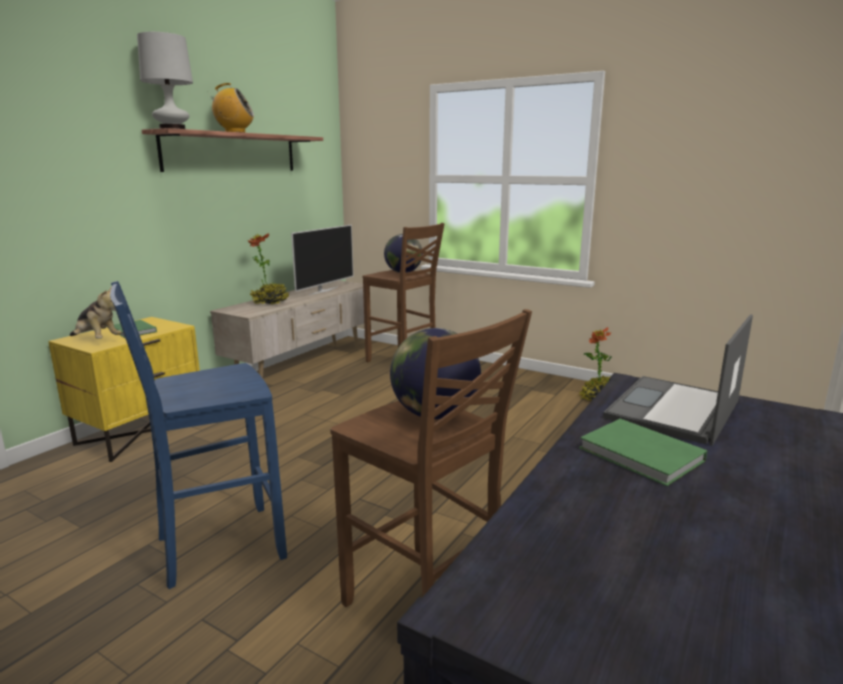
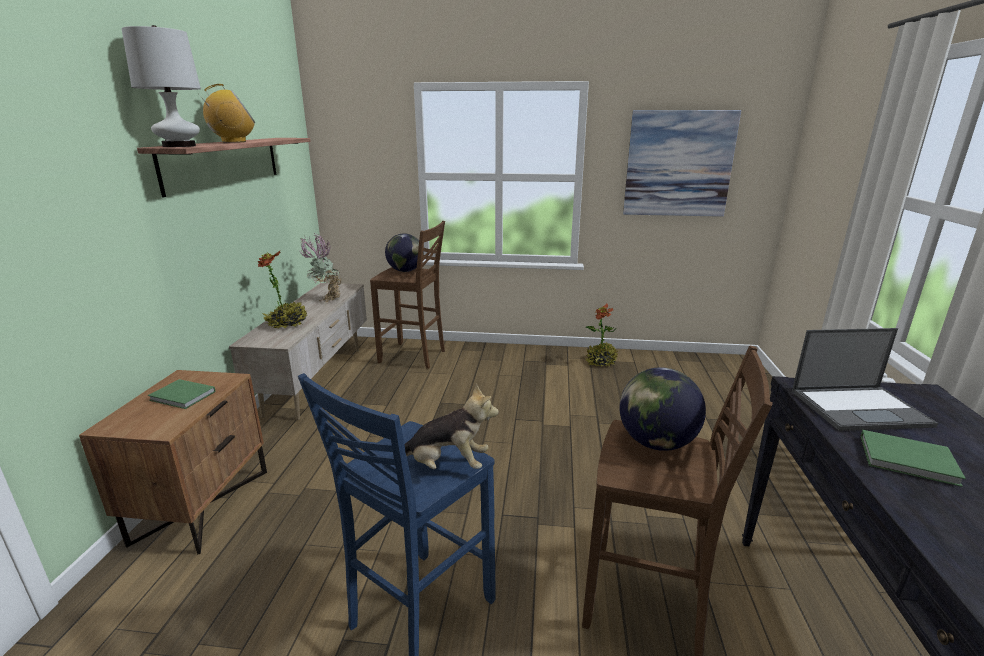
camera: 25 degrees left, 5 degrees up
(97, 340) = (151, 419): plush toy -> plush toy (446, 466)
(140, 432) = (201, 505): yellow nightstand -> brown nightstand
(323, 290) = (326, 299): television -> potted plant
(673, 410) = (860, 408): laptop -> laptop turned 105 degrees counterclockwise
(713, 163) = (678, 164): none -> picture

